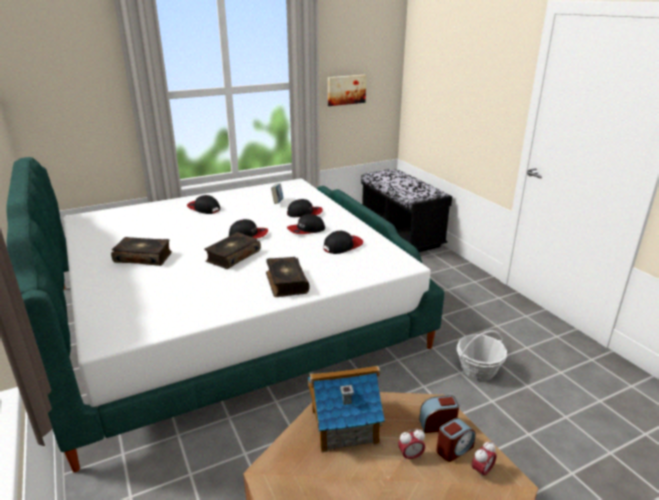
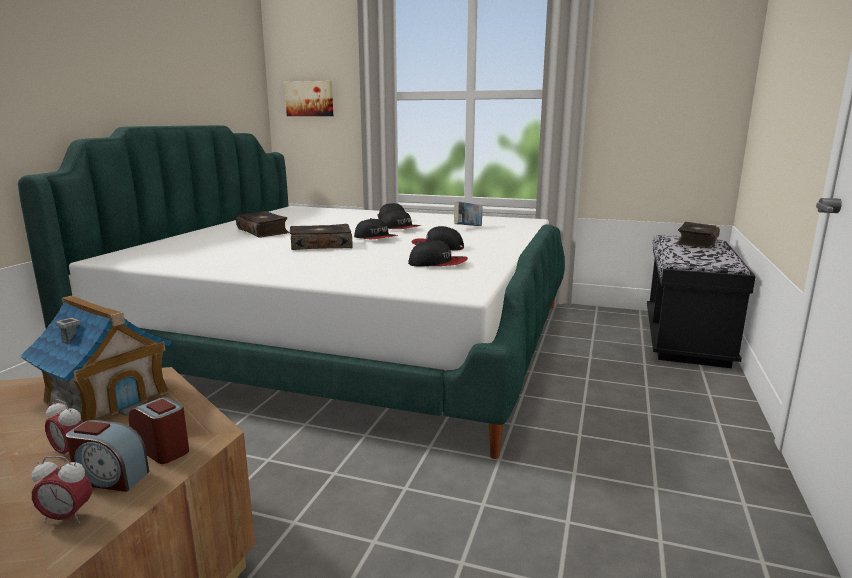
camera: 45 degrees right, 10 degrees down
(286, 283) = (306, 269): book -> book (696, 242)
(305, 213) = (473, 238): cap -> cap (400, 228)
(346, 90) = (640, 105): picture -> picture (310, 99)
(478, 370) = (514, 517): basket -> none

